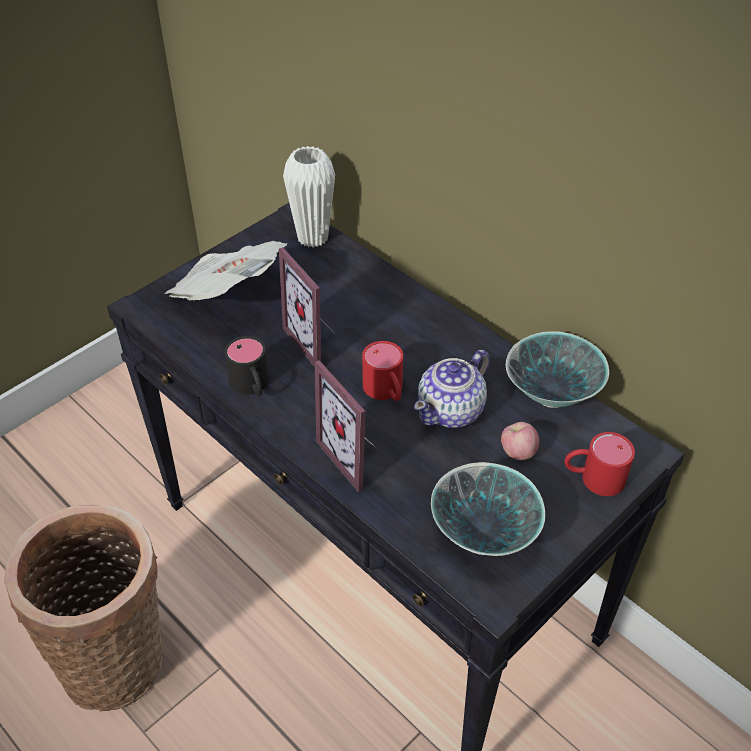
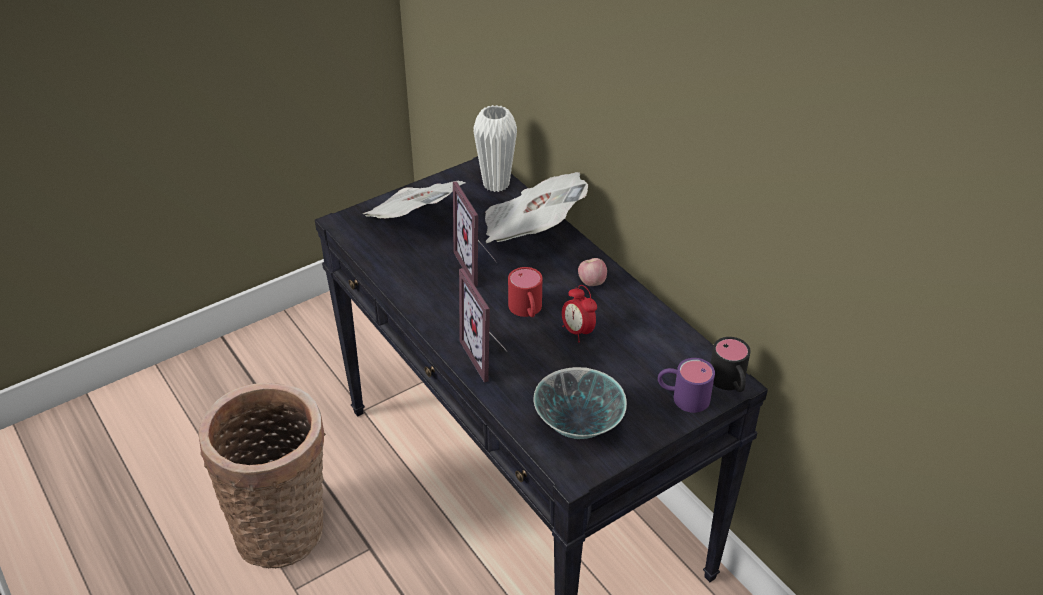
camera: 10 degrees right, 5 degrees down
(252, 386) = (417, 293): black mug -> black mug (730, 383)
(366, 289) = (531, 230): none -> newspaper
(451, 410) = (577, 331): teapot -> alarm clock
(517, 452) = (624, 370): apple -> apple (591, 282)
(552, 395) = (667, 330): bowl -> none
(593, 477) = (682, 397): red mug -> purple mug

